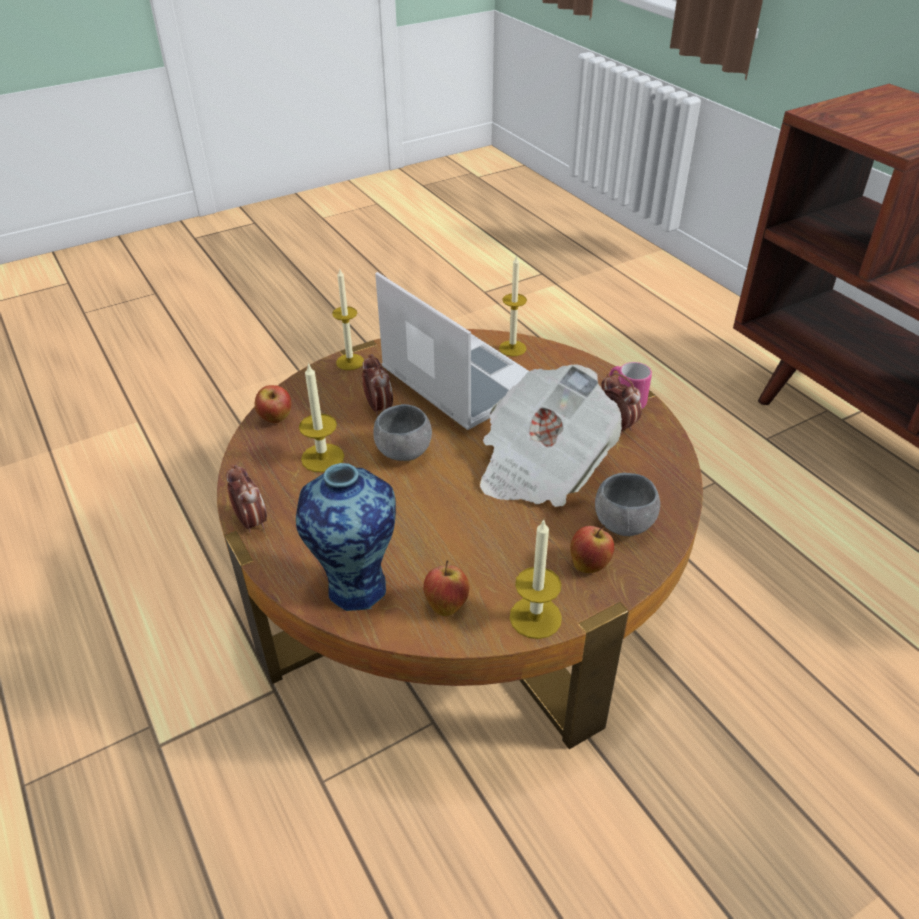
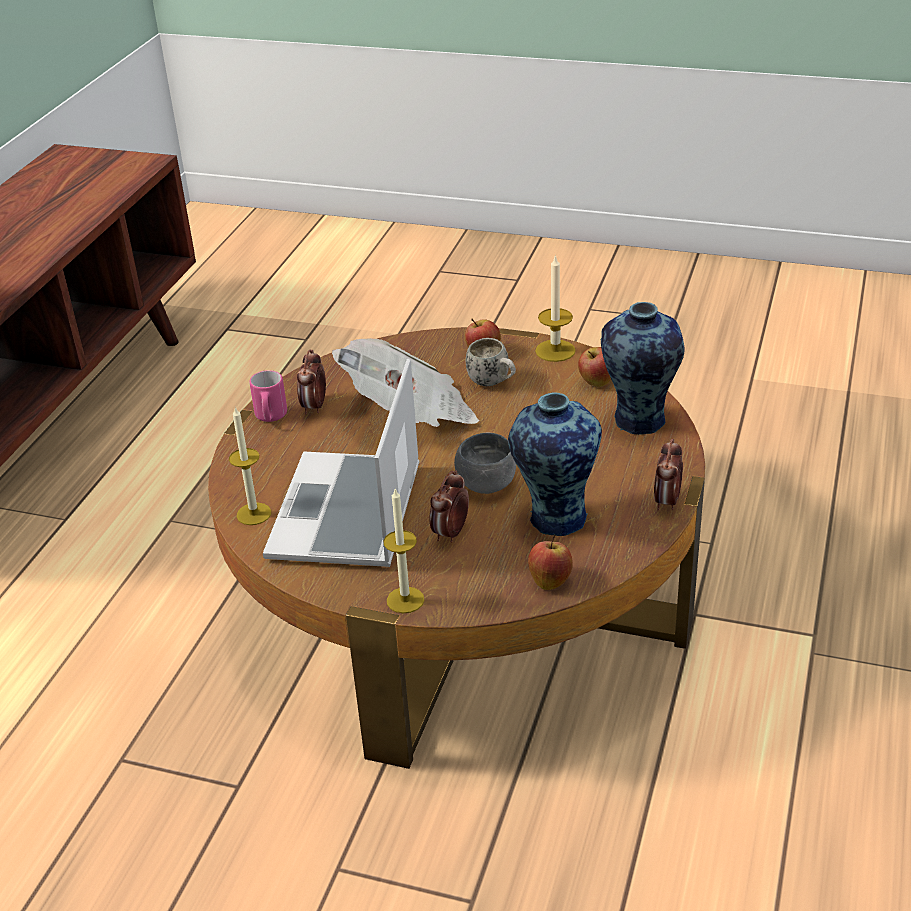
camera: 130 degrees left, 5 degrees down
(322, 458) = (554, 518): candle -> vase
(530, 538) = (493, 383): none -> white mug
(623, 523) = (425, 358): grey bowl -> none

